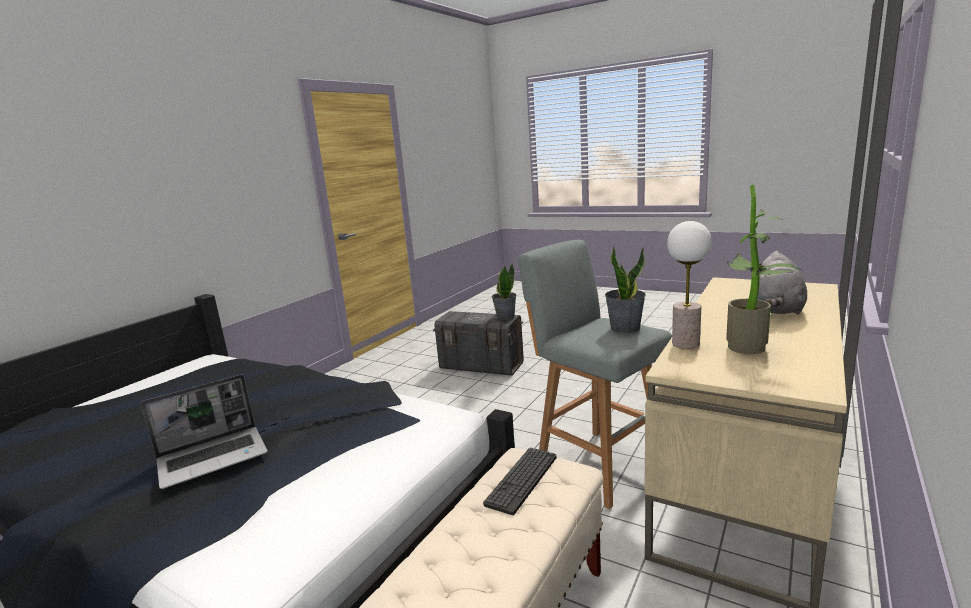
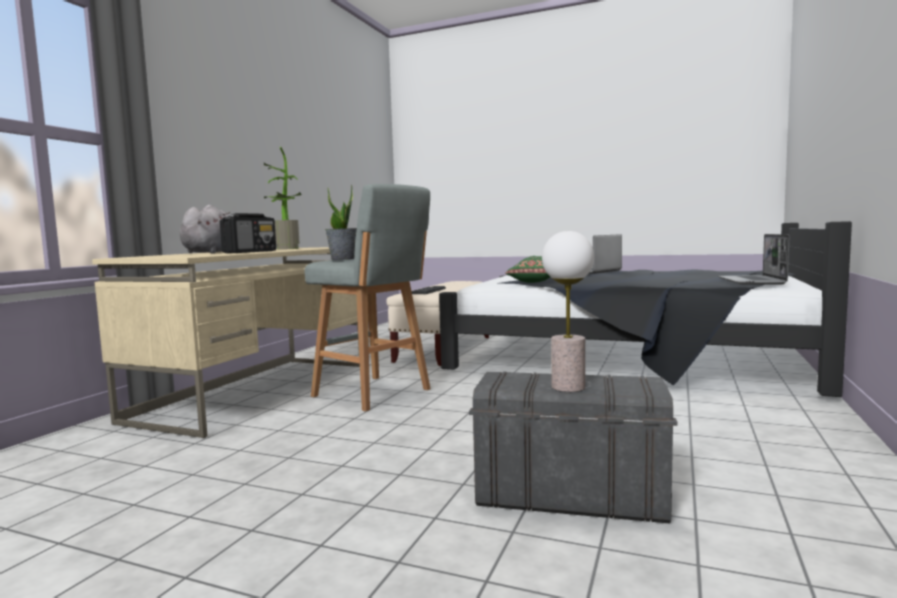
camera: 170 degrees right, 10 degrees down
(209, 367) = (752, 281): none -> laptop
(360, 422) = (535, 281): none -> green pillow
(505, 317) = (505, 384): potted plant -> none
(686, 343) = (320, 248): table lamp -> table lamp (567, 387)
(726, 307) = (250, 252): none -> radio

